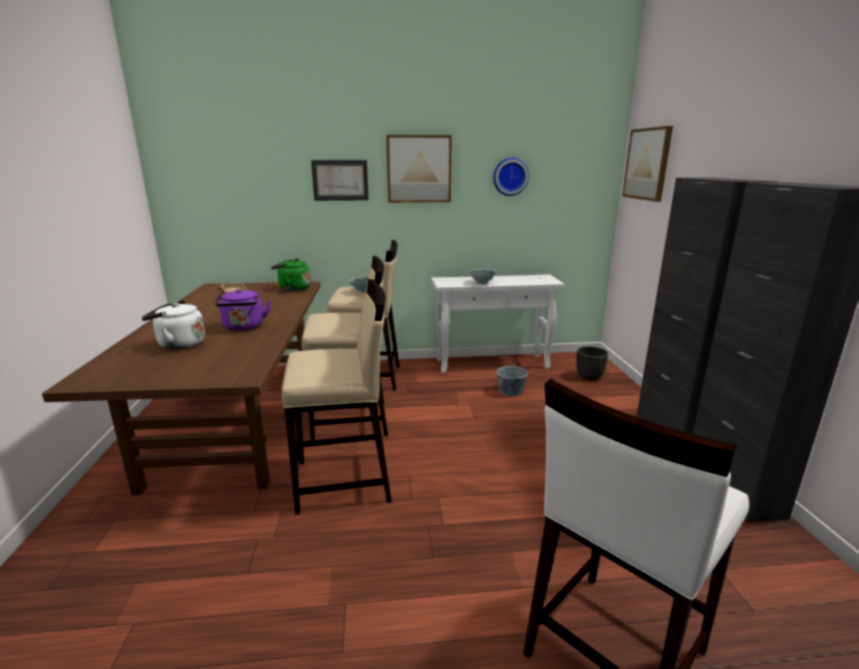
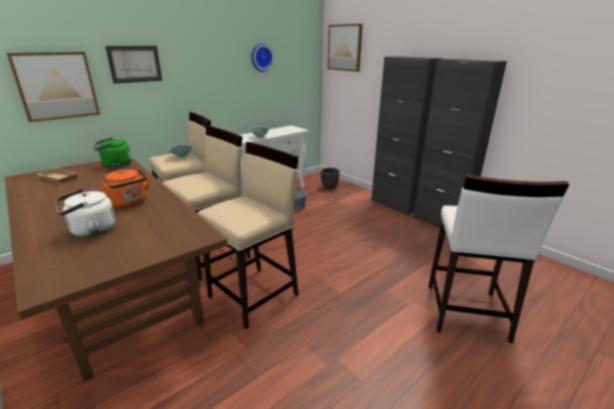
camera: 35 degrees left, 5 degrees up
(244, 327) = (129, 203): purple kettle -> orange kettle
(419, 169) = (198, 53): picture -> picture (56, 86)

